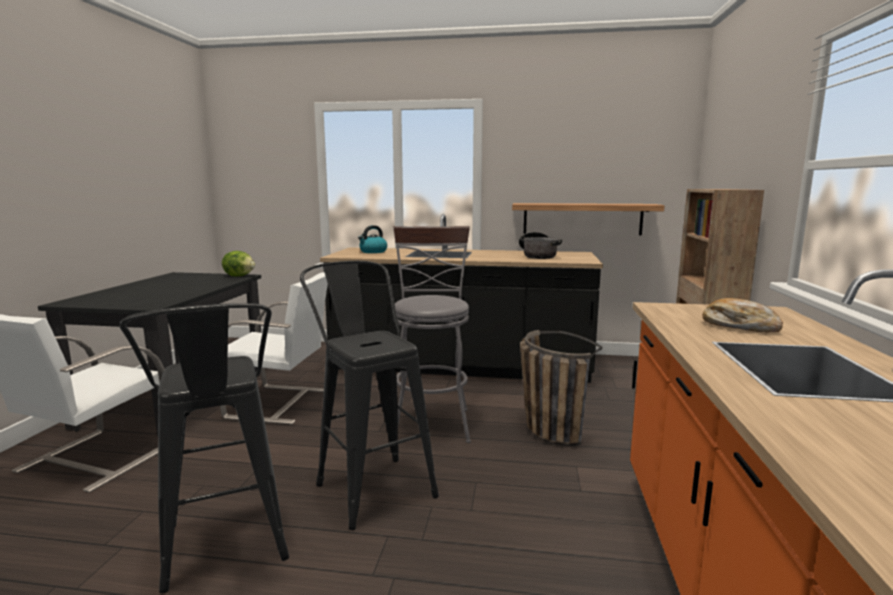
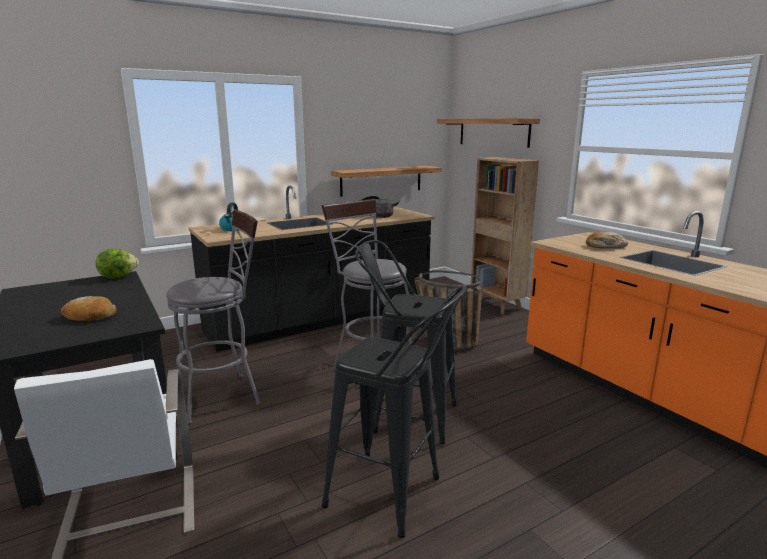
camera: 40 degrees left, 5 degrees up
(150, 295) = (89, 317): none -> bread
(279, 404) = (225, 395): white chair -> grey stool
(732, 153) = (493, 132): none -> shelf

